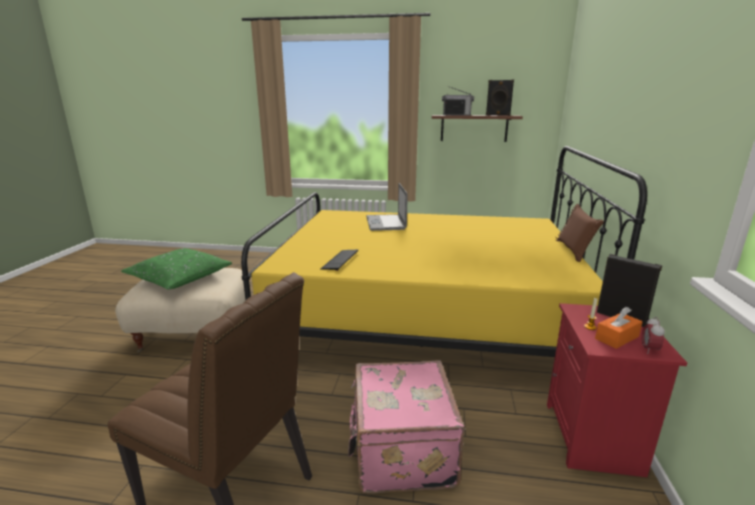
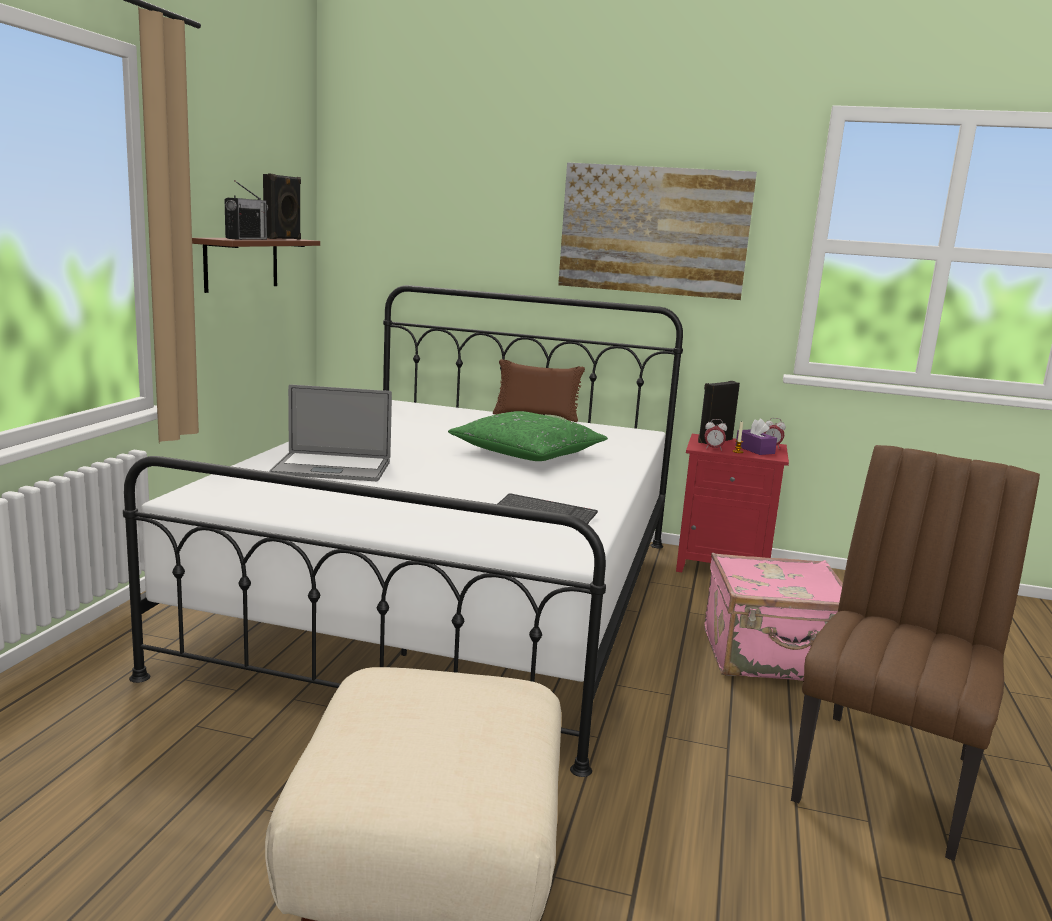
camera: 85 degrees left, 5 degrees down
(180, 277) = (424, 735): green pillow -> green pillow (527, 452)
(424, 317) = (452, 598): yellow bed -> white bed
(581, 315) = (713, 449): none -> alarm clock
(616, 337) = (755, 449): orange tissue box -> purple tissue box
(659, 97) = (653, 230): none -> picture

